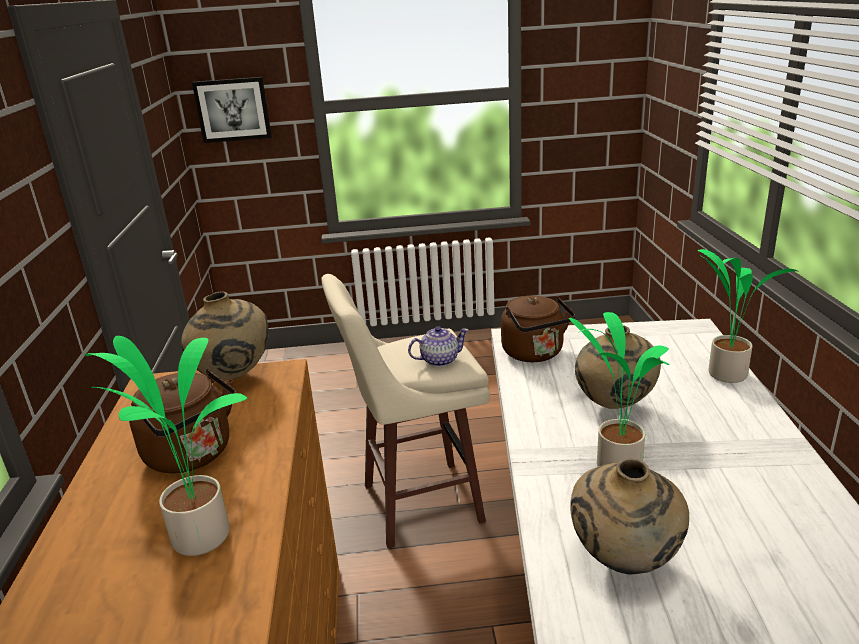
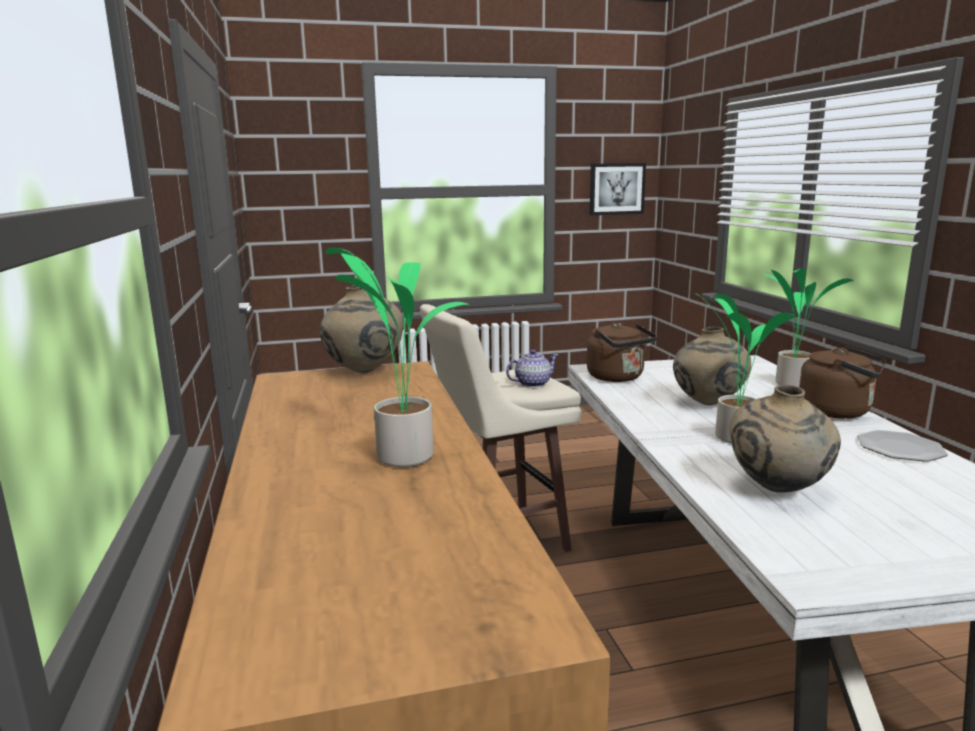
camera: 10 degrees left, 10 degrees down
(193, 455) = (358, 414): brown kettle -> brown kettle (839, 411)
(233, 109) = (294, 191): picture -> picture (616, 189)
(801, 498) = (900, 448): none -> plate

